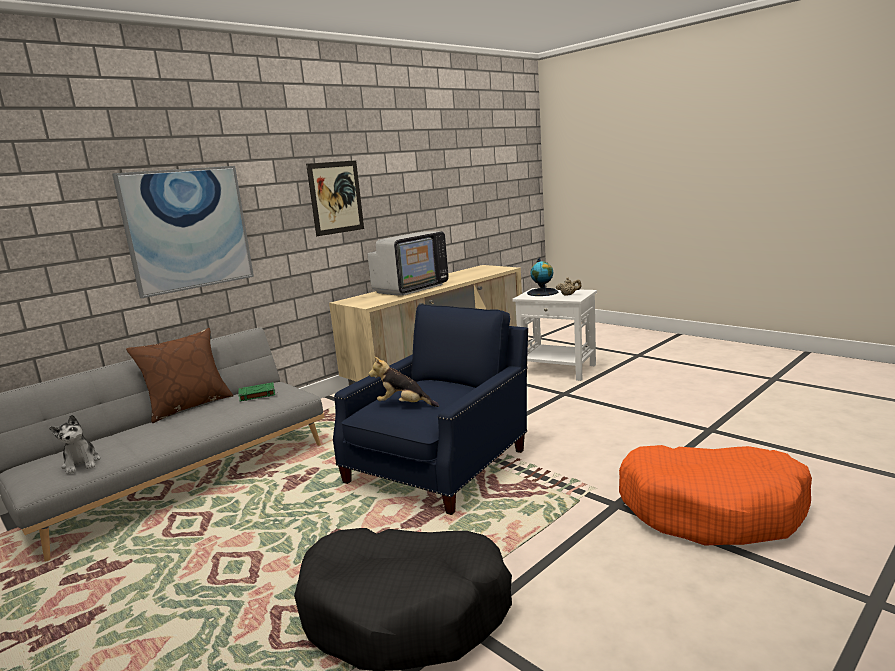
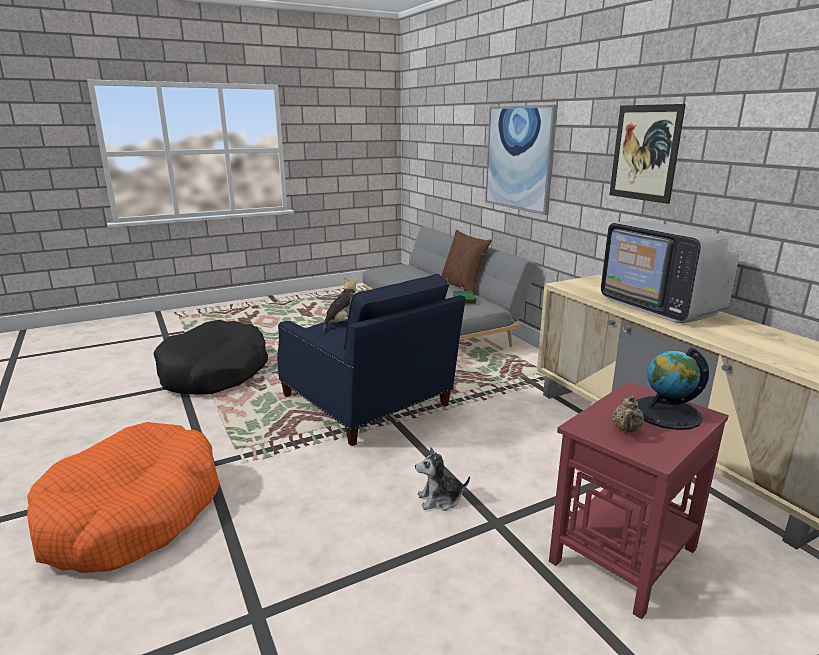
camera: 105 degrees right, 5 degrees up
(82, 463) = (392, 273): plush toy -> plush toy (440, 499)
(557, 370) = (622, 554): white side table -> red side table

